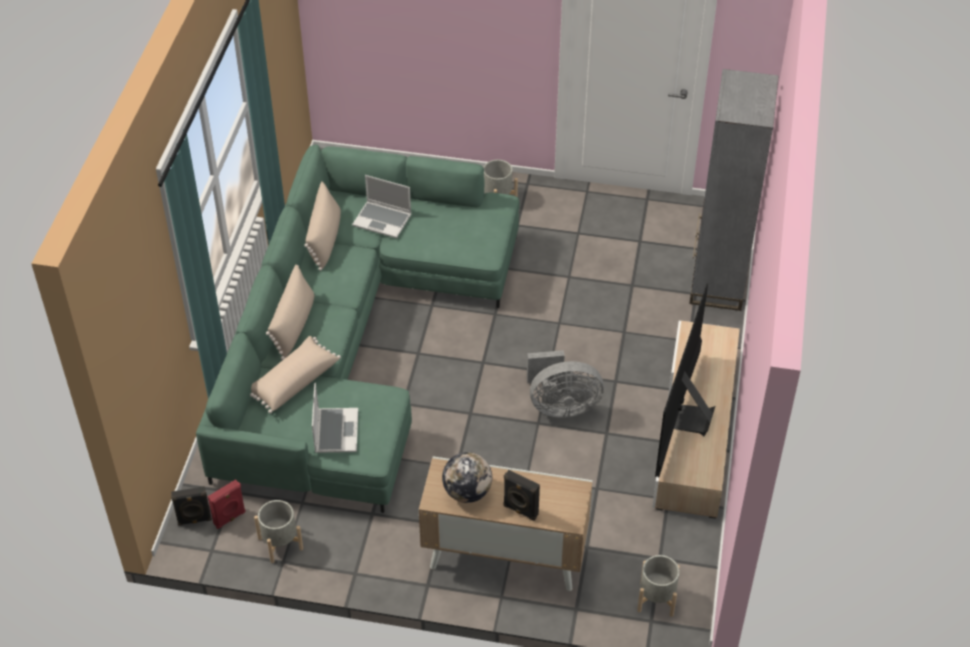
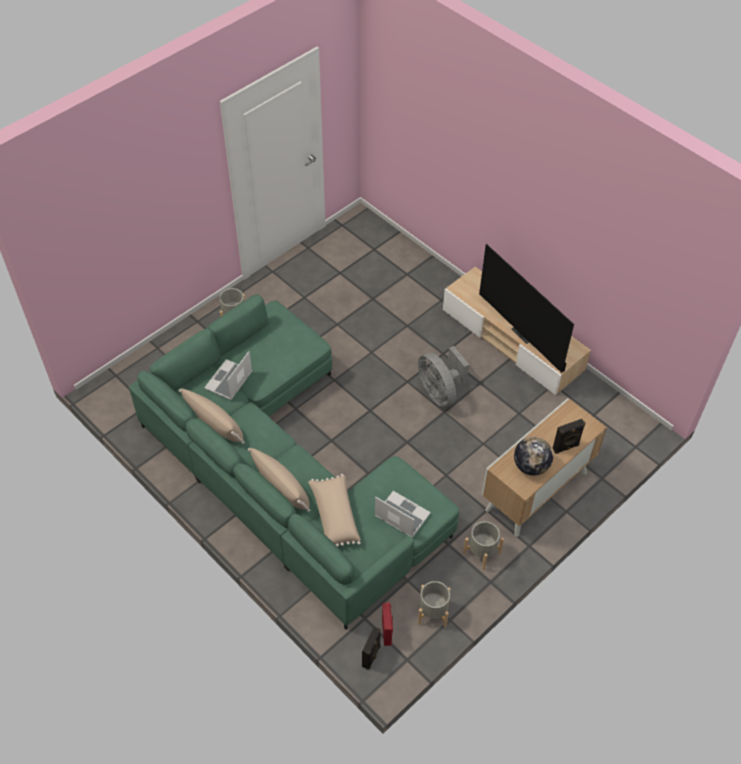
camera: 55 degrees left, 5 degrees up
(383, 220) = (229, 381): laptop -> laptop turned 150 degrees clockwise
(561, 406) = (440, 392): grey fan -> grey fan turned 120 degrees clockwise
(656, 599) = (621, 434): grey planter -> grey planter (481, 553)
(718, 281) = (406, 258): grey bookcase -> none

